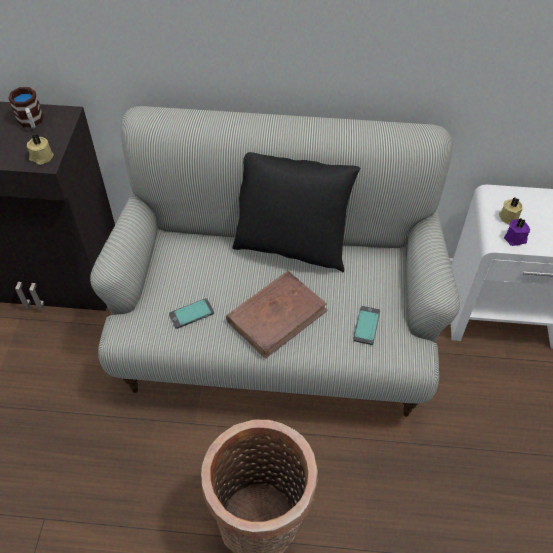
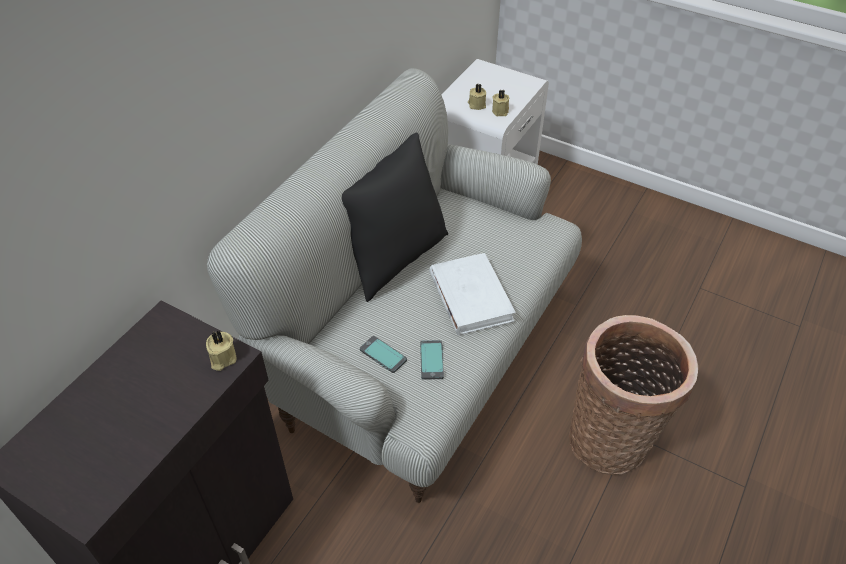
camera: 65 degrees left, 5 degrees down
(31, 122) = (148, 355): mug -> none
(277, 316) = (470, 296): brown book -> white book
(366, 325) = (513, 242): phone -> phone (383, 355)
(515, 239) = (501, 111): purple candle -> beige candle

